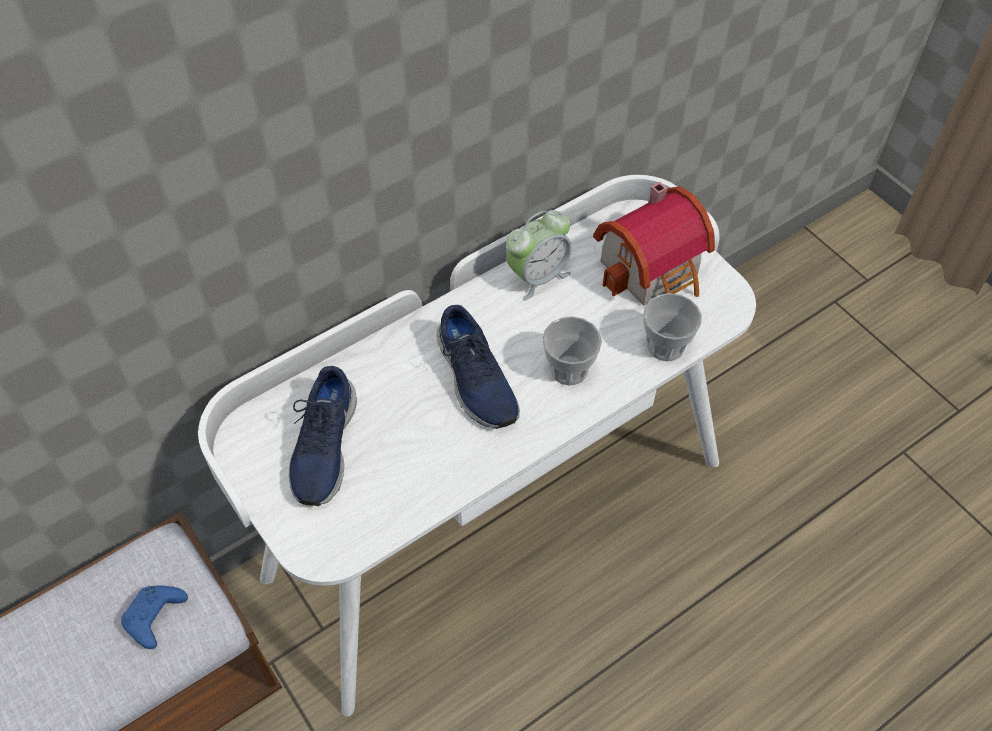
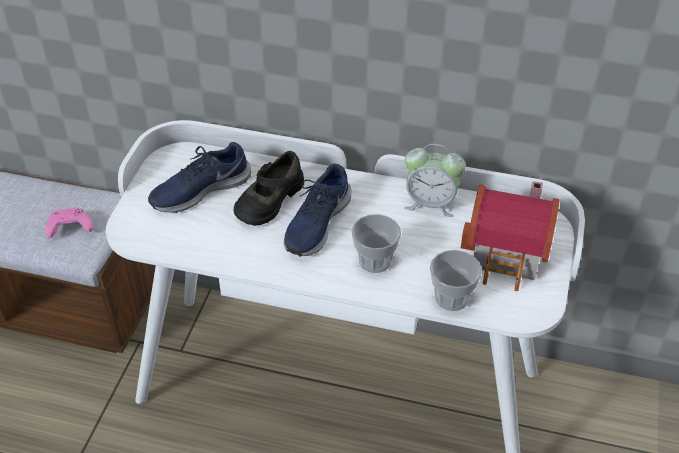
camera: 50 degrees right, 10 degrees down
(155, 619) = (69, 228): blue game controller -> pink game controller
(402, 397) = (269, 200): none -> black shoe

